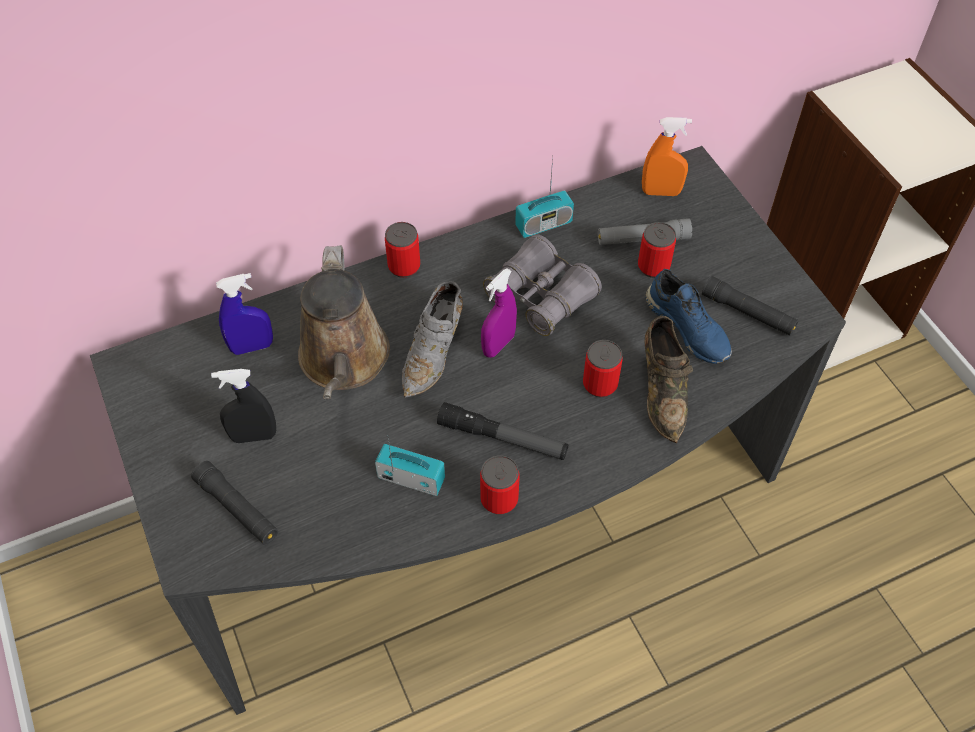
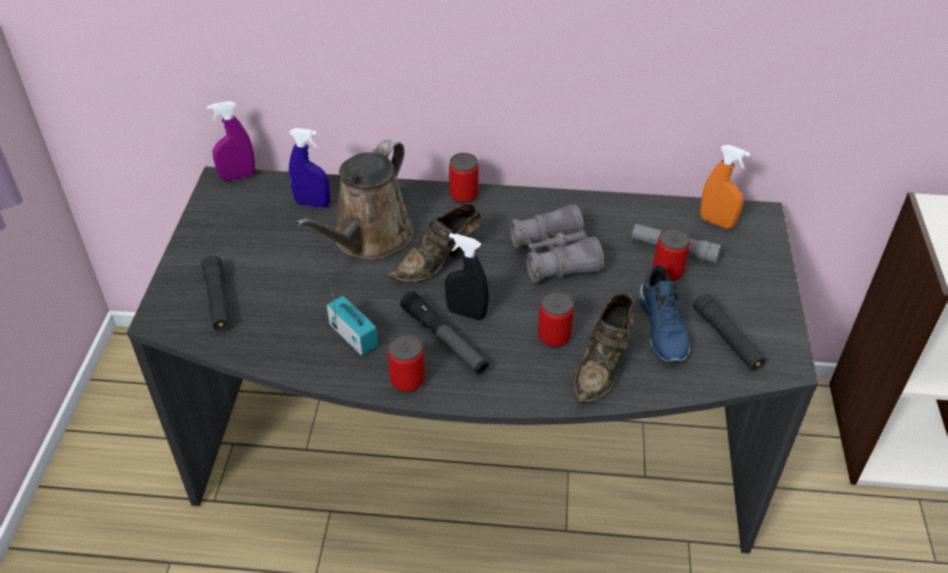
camera: 30 degrees right, 10 degrees down
(253, 436) = (267, 260): black spray bottle -> black spray bottle (466, 313)
(434, 353) = (439, 261): grey shoe -> brown shoe
(498, 345) = (493, 275): purple spray bottle -> purple spray bottle (238, 176)
(543, 224) = (597, 208): radio -> none

